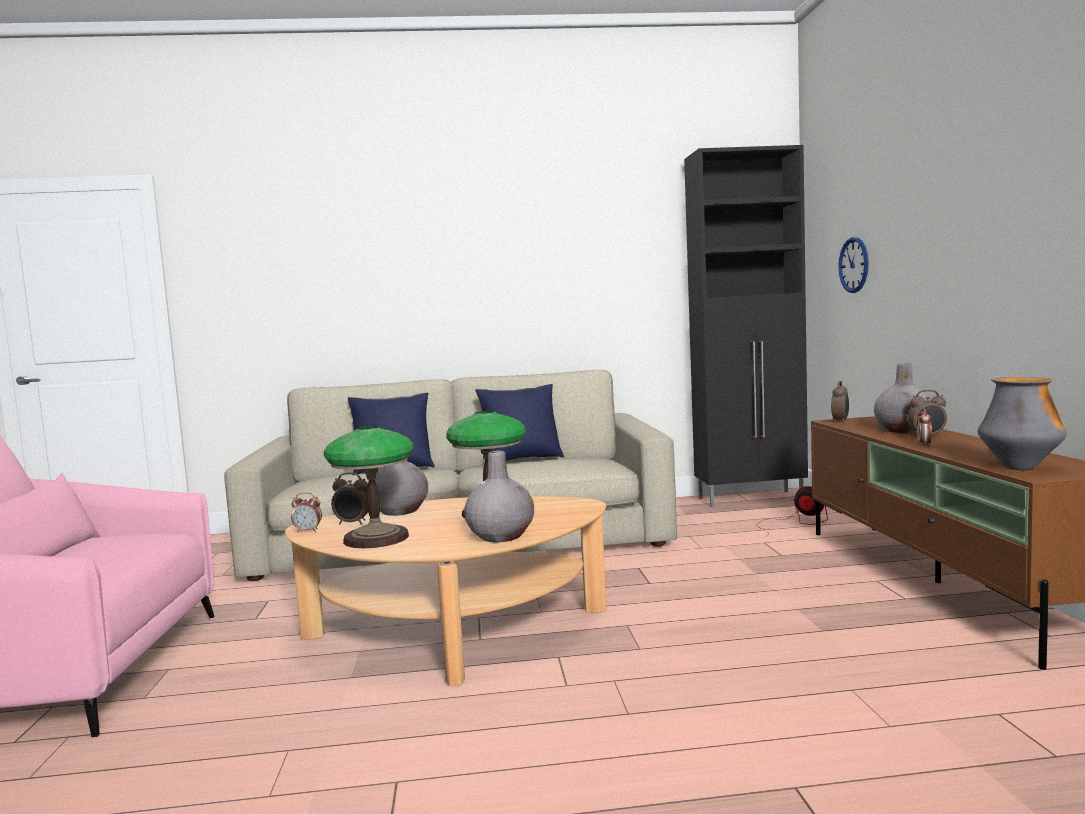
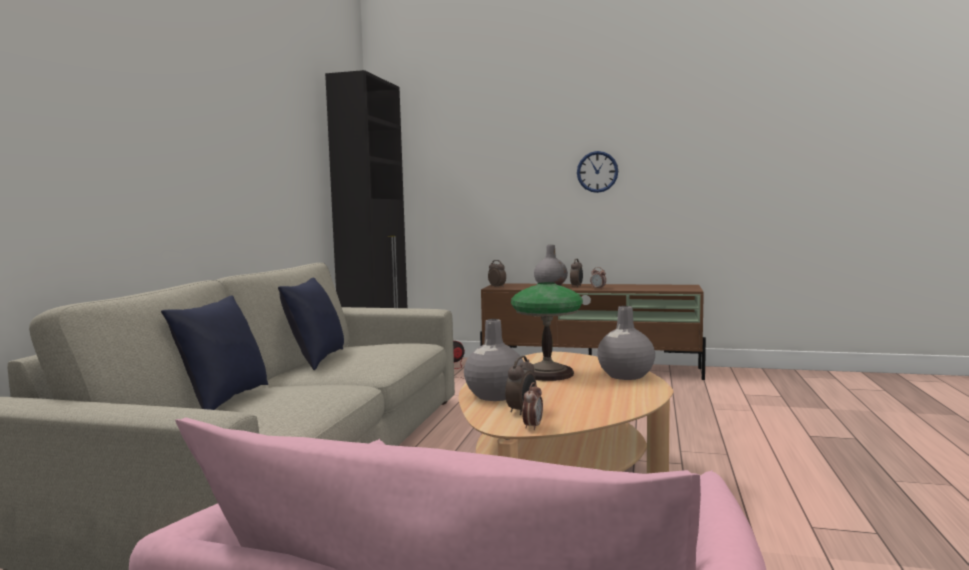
camera: 70 degrees left, 0 degrees up
(376, 538) = (591, 405): table lamp -> none
(854, 265) = (449, 181): wall clock -> wall clock (597, 171)
(1020, 467) = (671, 288): vase -> none

